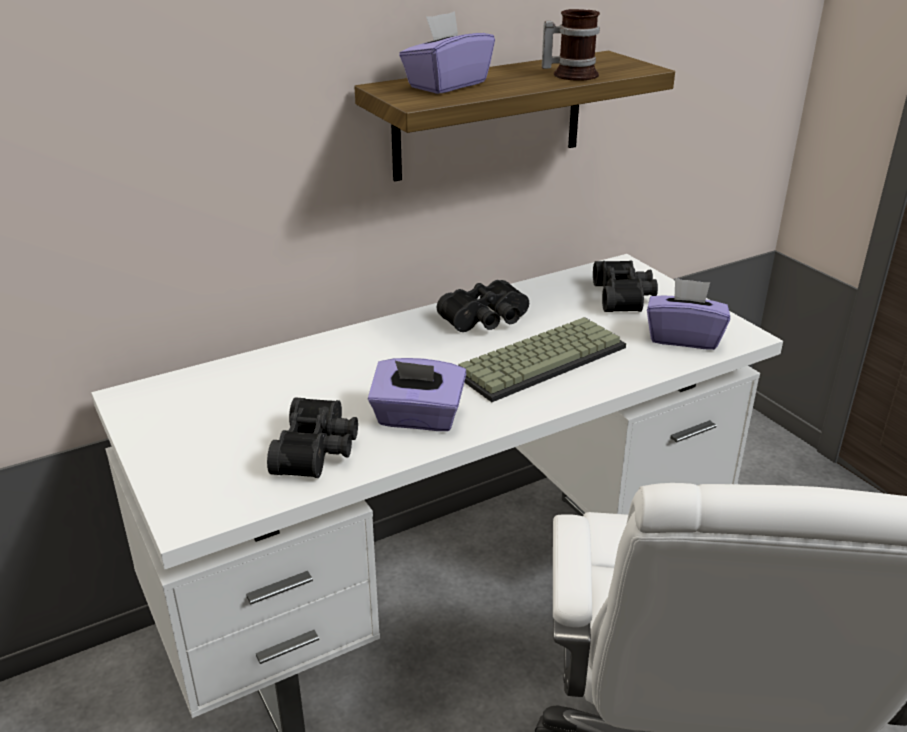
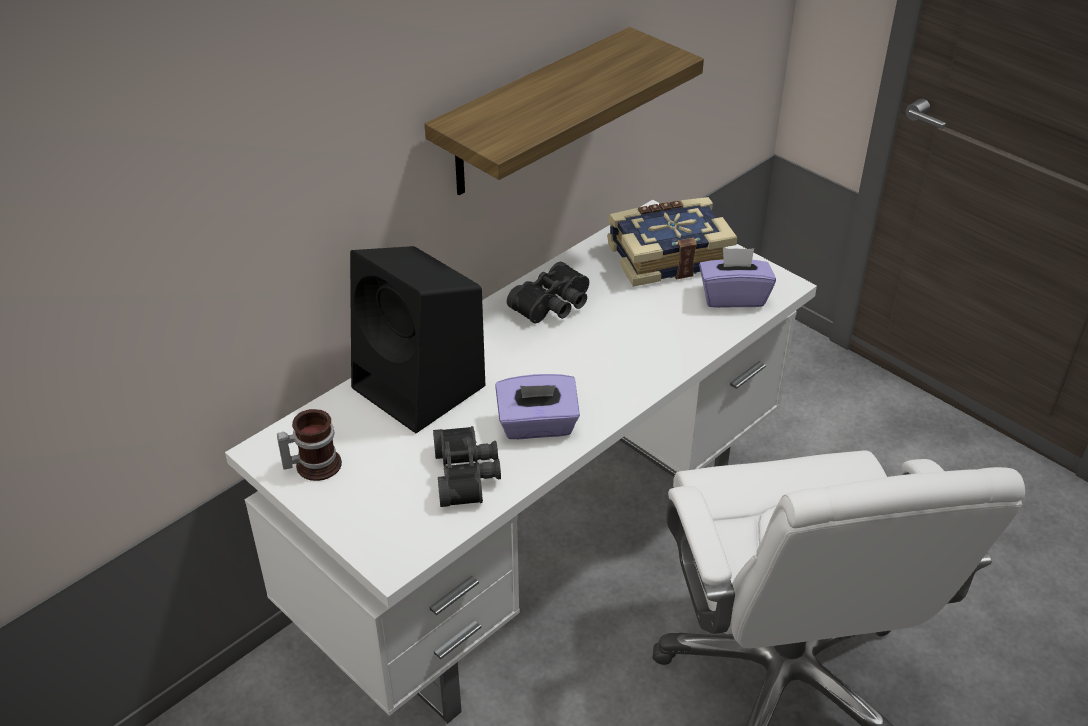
camera: 15 degrees left, 10 degrees up
(316, 368) = (422, 388): none -> black speaker
(446, 85) = (511, 112): purple tissue box -> none
(541, 359) = (618, 342): keyboard -> none
(570, 74) = (614, 78): mug -> mug (313, 464)
(625, 297) = (668, 256): black binoculars -> book

